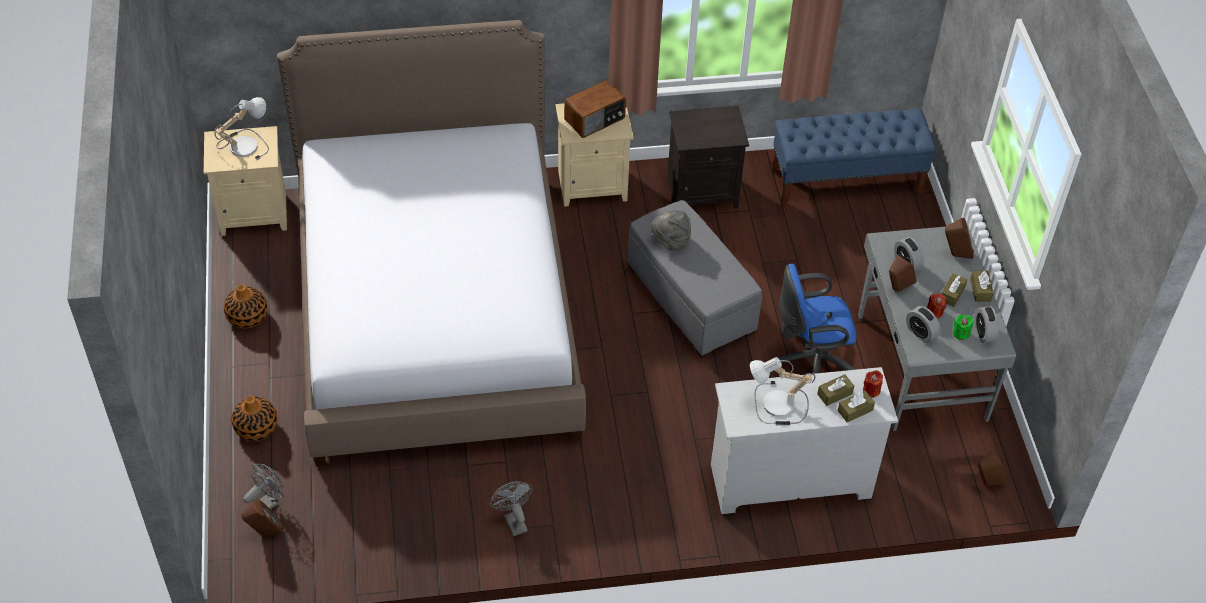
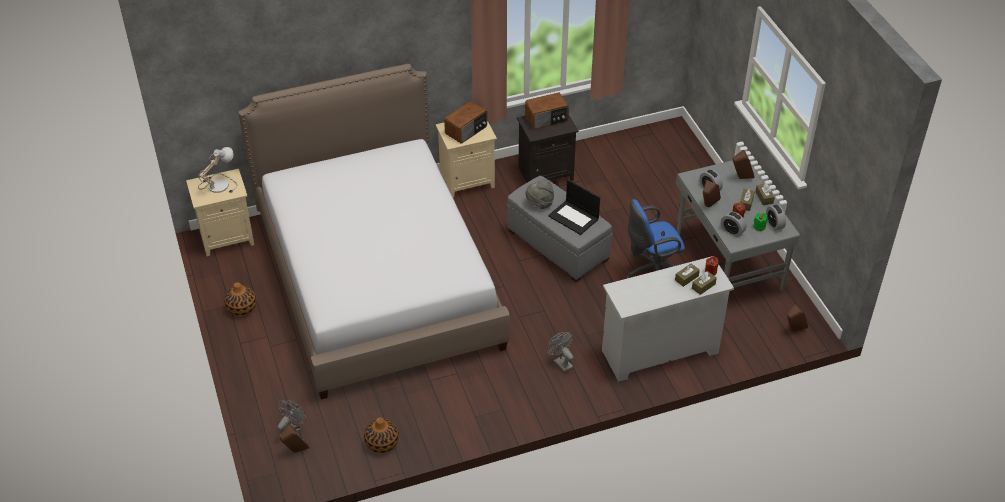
camera: 10 degrees left, 5 degrees down
(256, 428) = (269, 381): vase -> vase (382, 443)
(513, 520) = (473, 411): grey fan -> grey fan (560, 362)
(709, 121) = (546, 119): none -> radio
(712, 270) = (574, 217): none -> laptop
(776, 406) = (649, 292): table lamp -> none
(846, 180) = (643, 150): blue bench -> none

